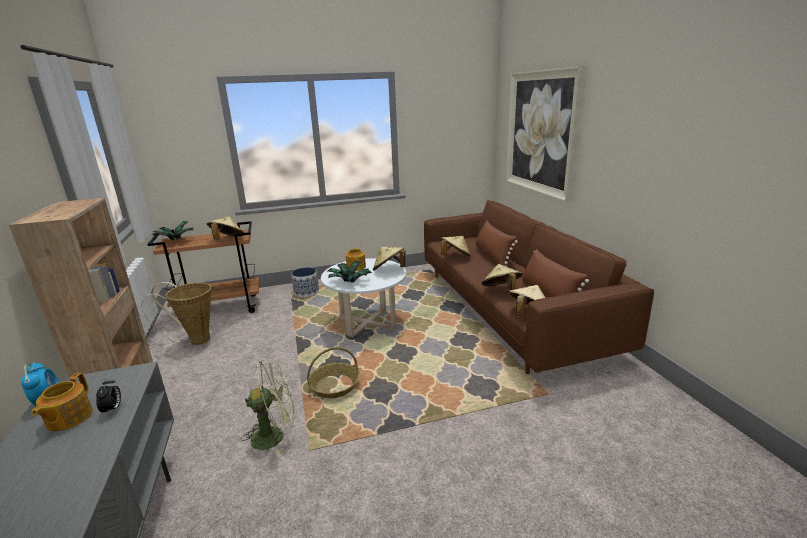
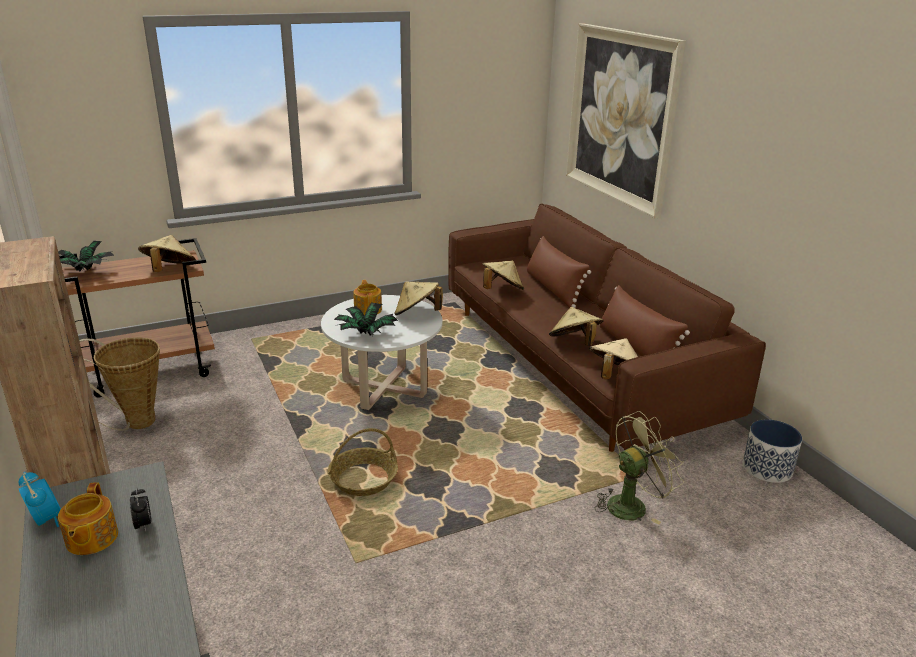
camera: 10 degrees left, 5 degrees up
(275, 435) = (304, 547): green fan -> green fan (632, 504)
(306, 292) = (278, 342): planter -> planter (767, 469)

